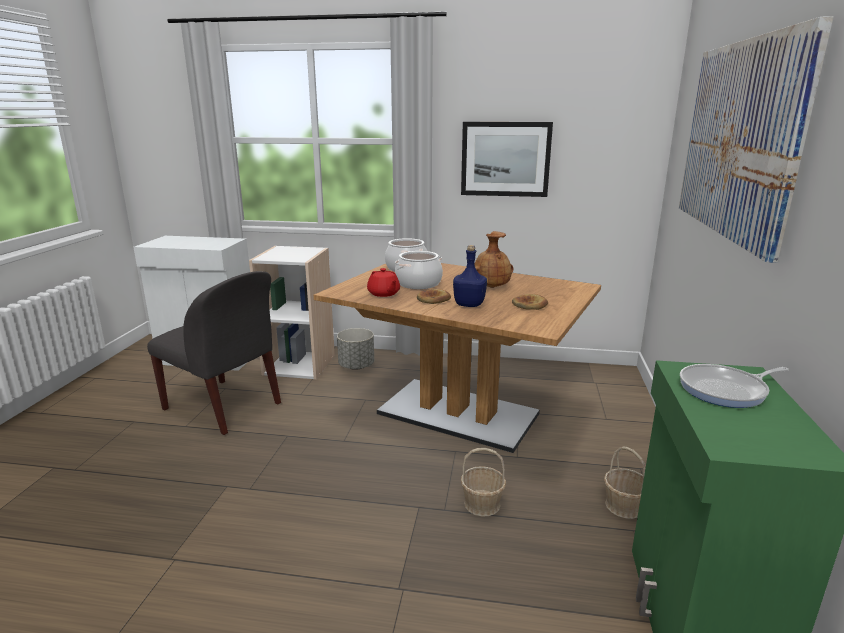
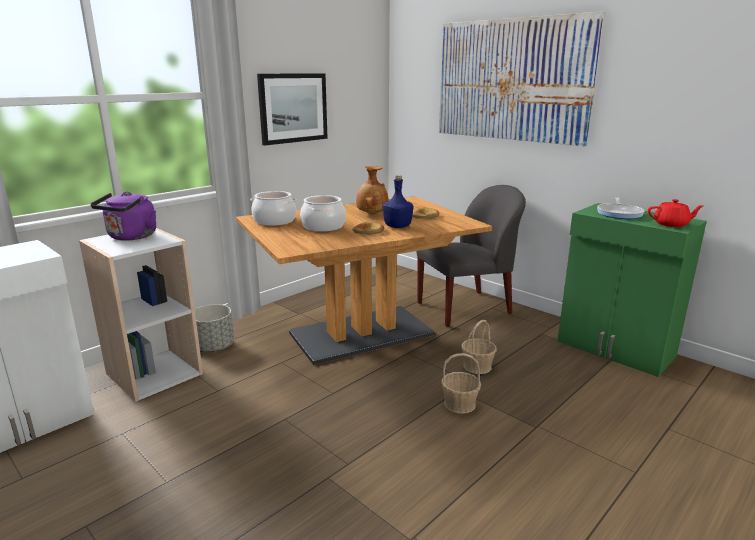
camera: 55 degrees left, 0 degrees up
(224, 407) = (168, 443): grey chair -> grey chair (466, 308)
(295, 251) = (130, 237): none -> purple kettle
(384, 293) = (326, 239): red teapot -> red teapot (671, 224)
(624, 506) = (520, 327): basket -> basket (460, 404)

